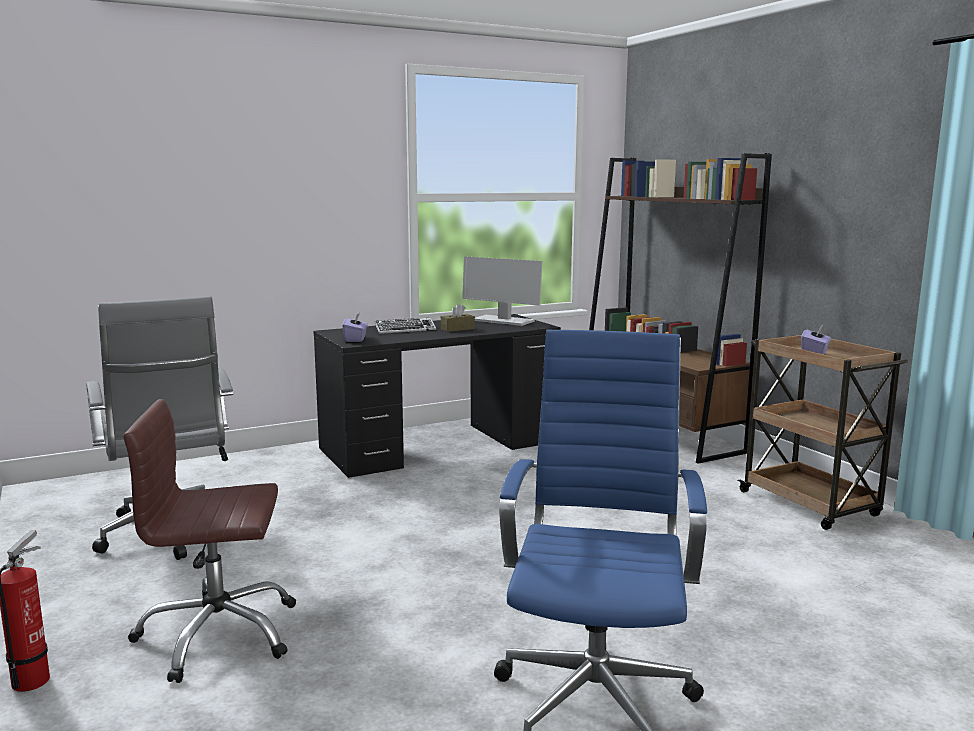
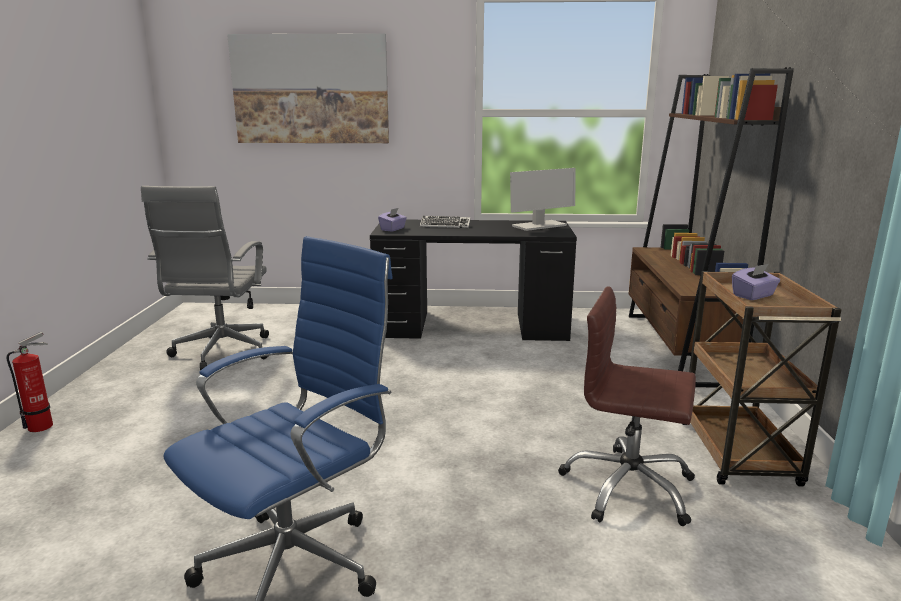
camera: 30 degrees right, 5 degrees up
(206, 170) = (311, 89): none -> picture
(218, 634) = (154, 428): brown office chair -> brown office chair (628, 488)
(457, 329) = (486, 229): brown tissue box -> none
(502, 321) = (539, 226): monitor -> monitor turned 90 degrees counterclockwise

